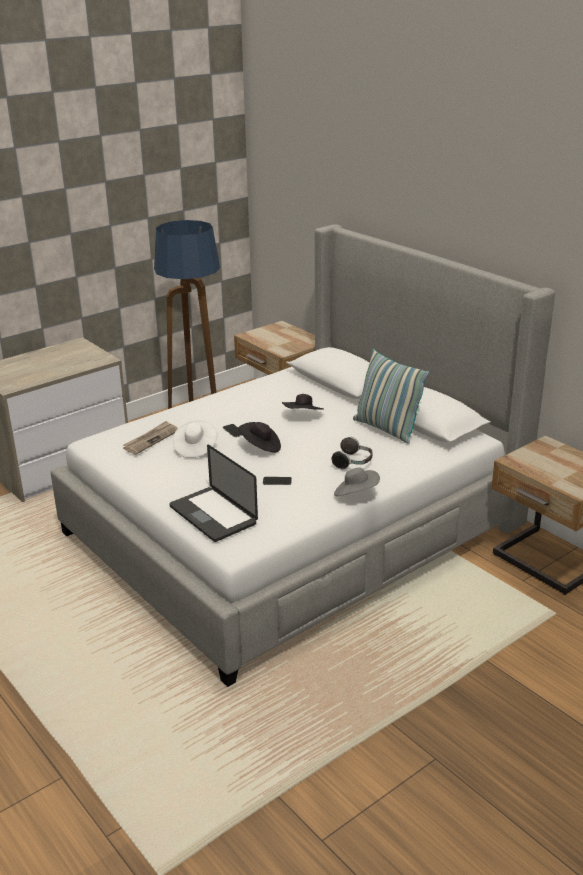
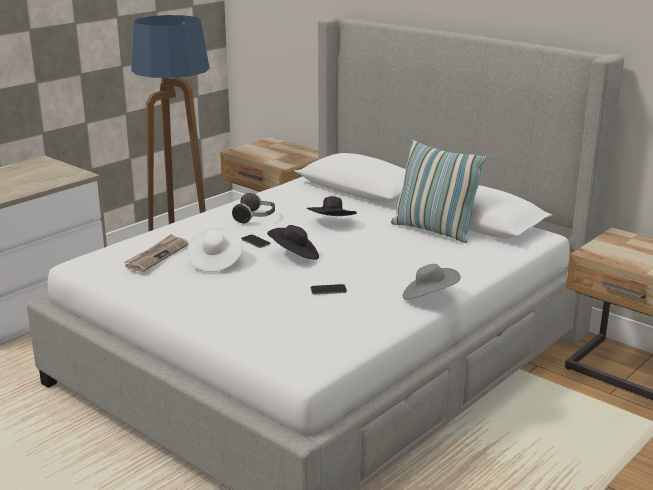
camera: 10 degrees left, 5 degrees down
(213, 515) = (263, 331): laptop -> none
(353, 463) = (411, 265): headphones -> headphones (255, 218)

